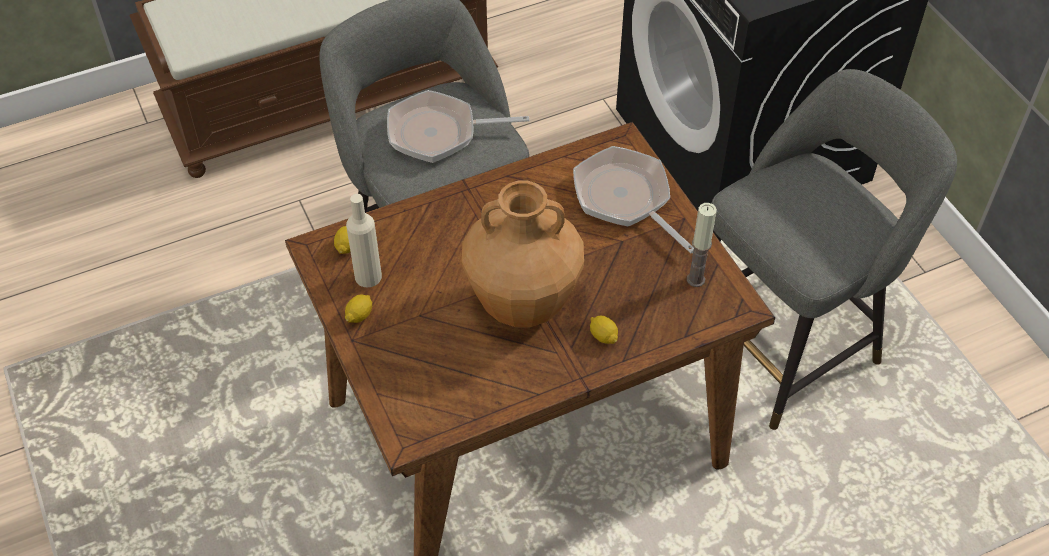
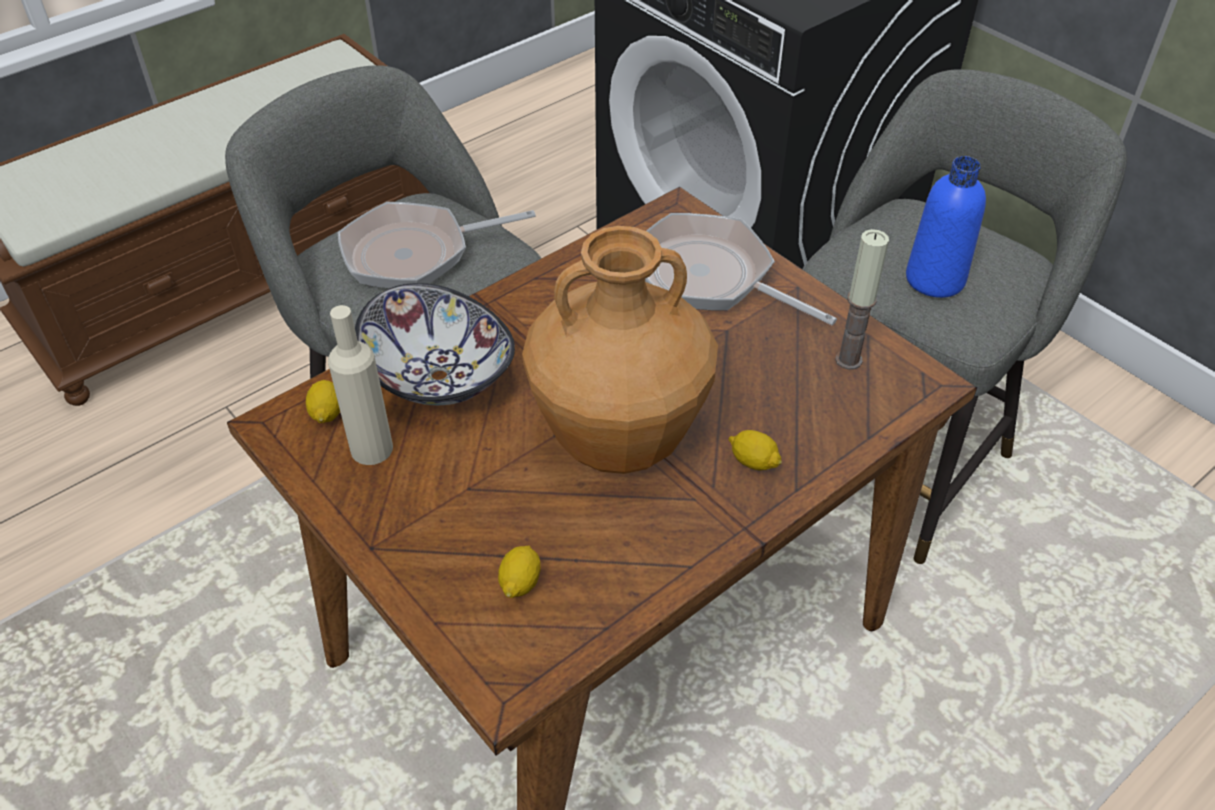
camera: 15 degrees left, 5 degrees down
(359, 315) = (373, 507): lemon -> lemon (520, 582)
(424, 235) = (441, 376): none -> bowl
(803, 226) = (935, 279): none -> blue bottle

